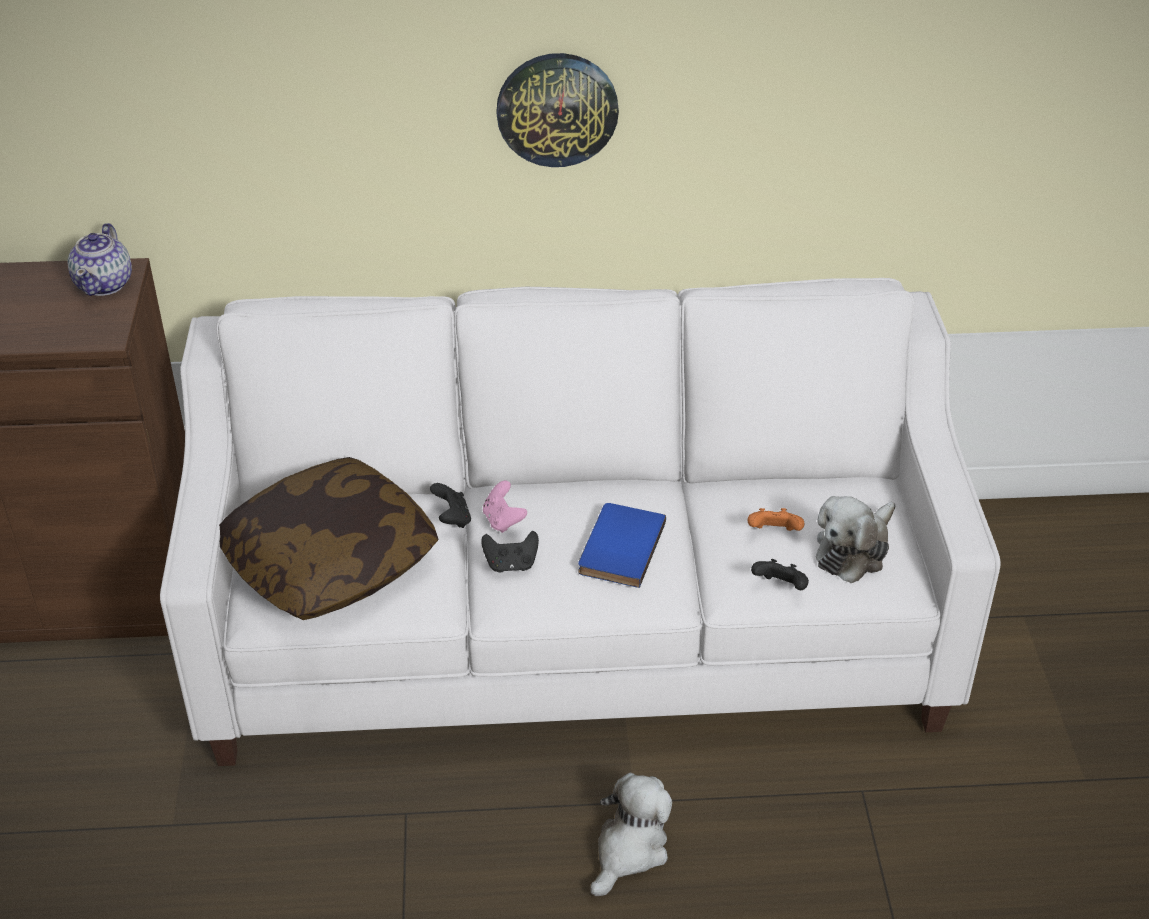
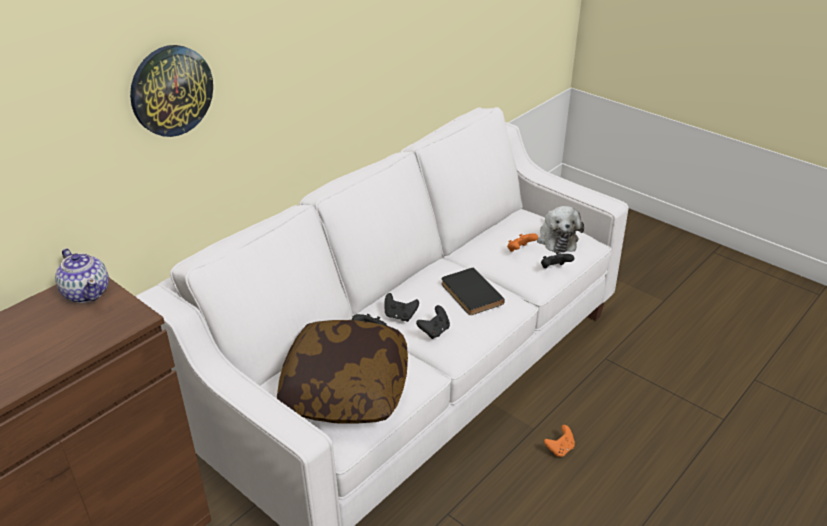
camera: 45 degrees left, 5 degrees down
(503, 520) = (400, 316): pink game controller -> black game controller
(557, 109) = (316, 63): wall clock -> wall clock (171, 90)
(618, 547) = (469, 294): blue book -> black book
(629, 850) = (559, 449): plush toy -> orange game controller

